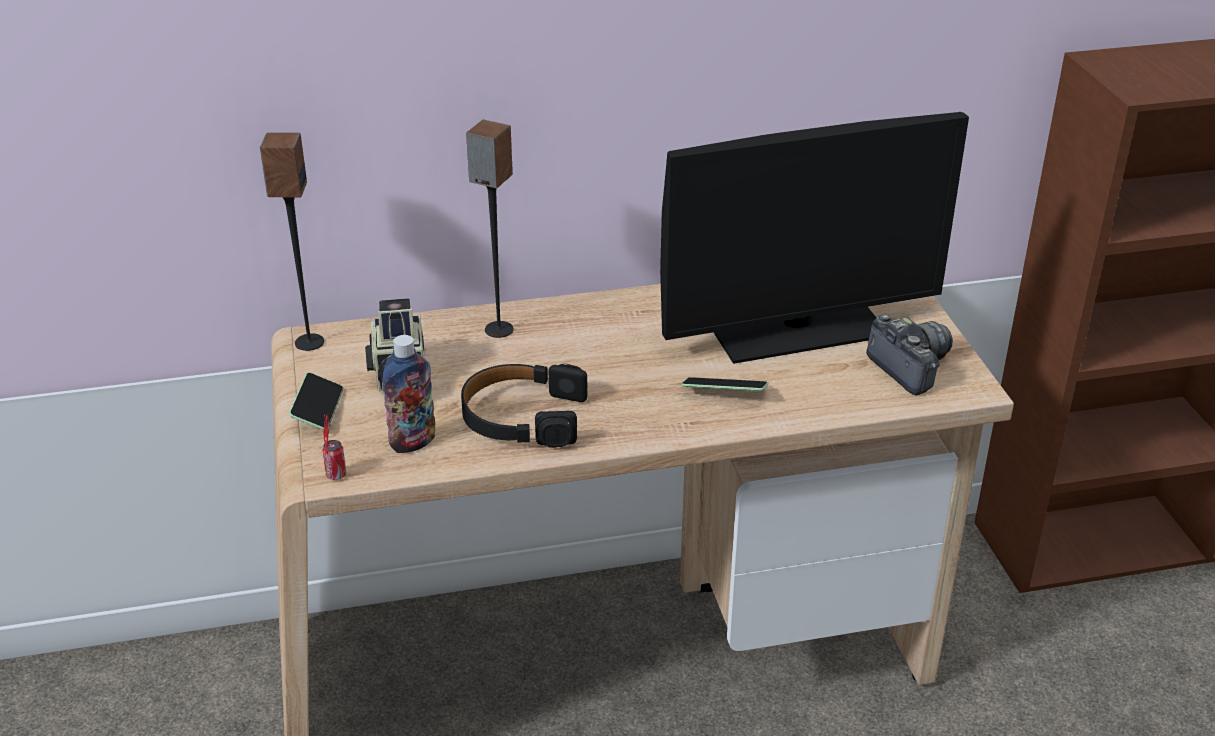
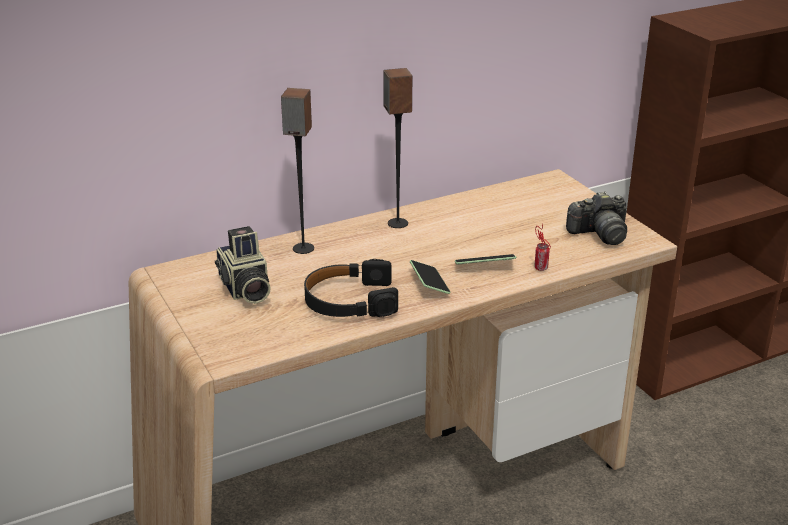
camera: 15 degrees left, 5 degrees down
(308, 342) = (163, 275): speaker -> speaker (397, 223)
(318, 411) = (193, 319): phone -> phone (429, 284)
(336, 477) = (230, 360): can -> can (542, 269)
(413, 442) = (277, 329): bottle -> none
(797, 329) = (513, 221): monitor -> none
(909, 367) = (599, 234): camera -> camera turned 120 degrees clockwise

